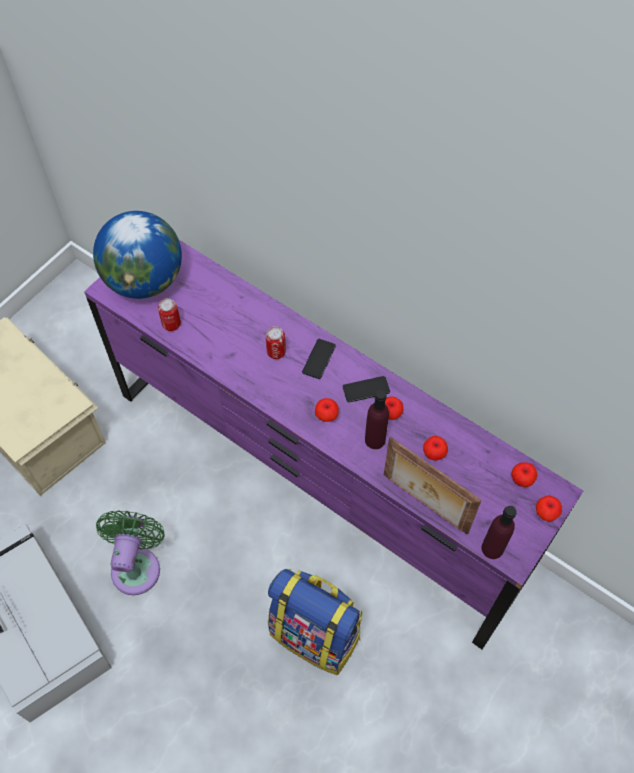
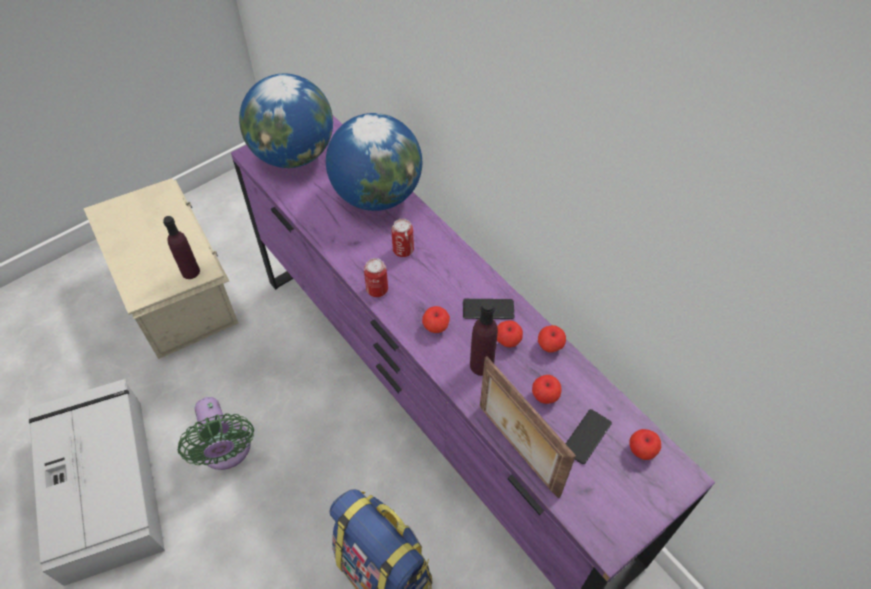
camera: 15 degrees right, 5 degrees down
(137, 565) = (226, 451): green fan -> green fan turned 135 degrees clockwise
(171, 324) = (304, 200): can -> can (377, 289)
(236, 304) = (377, 194): none -> globe
(319, 359) = (446, 267): phone -> phone (586, 436)
(492, 548) = (584, 523): purple bottle -> purple bottle (190, 272)
(546, 513) = (661, 497): apple -> apple (549, 346)

